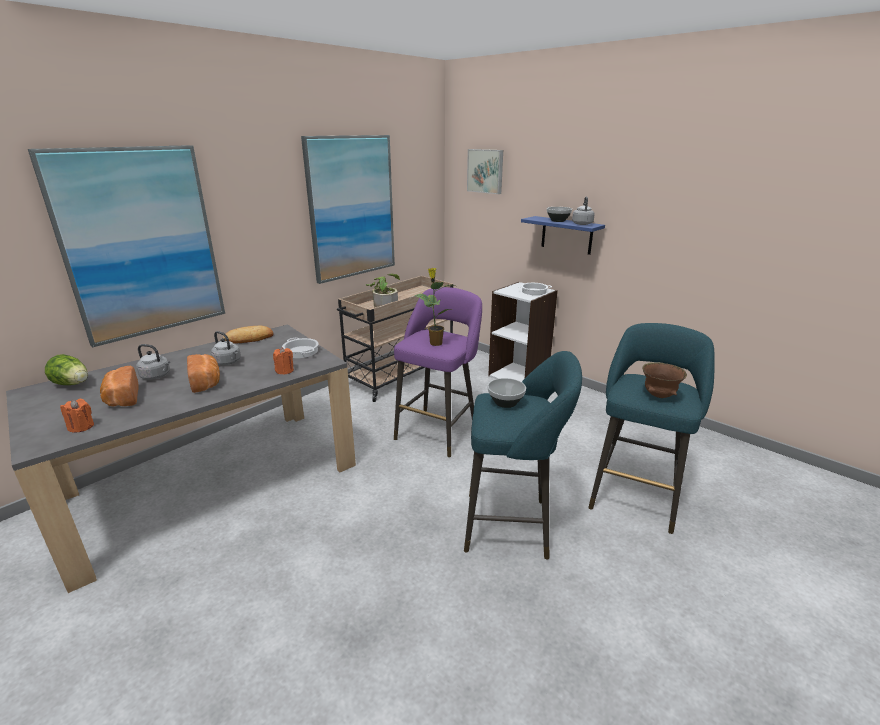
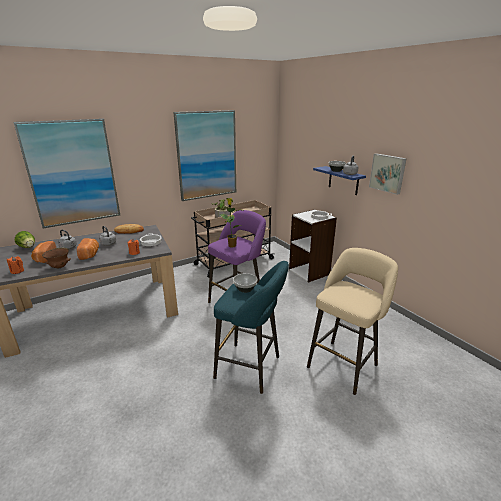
camera: 15 degrees right, 0 degrees up
(486, 171) = (299, 134): picture -> picture (388, 173)
(635, 494) = (344, 364): turquoise stool -> beige stool
(659, 396) = (350, 298): brown bowl -> brown bowl (60, 267)

